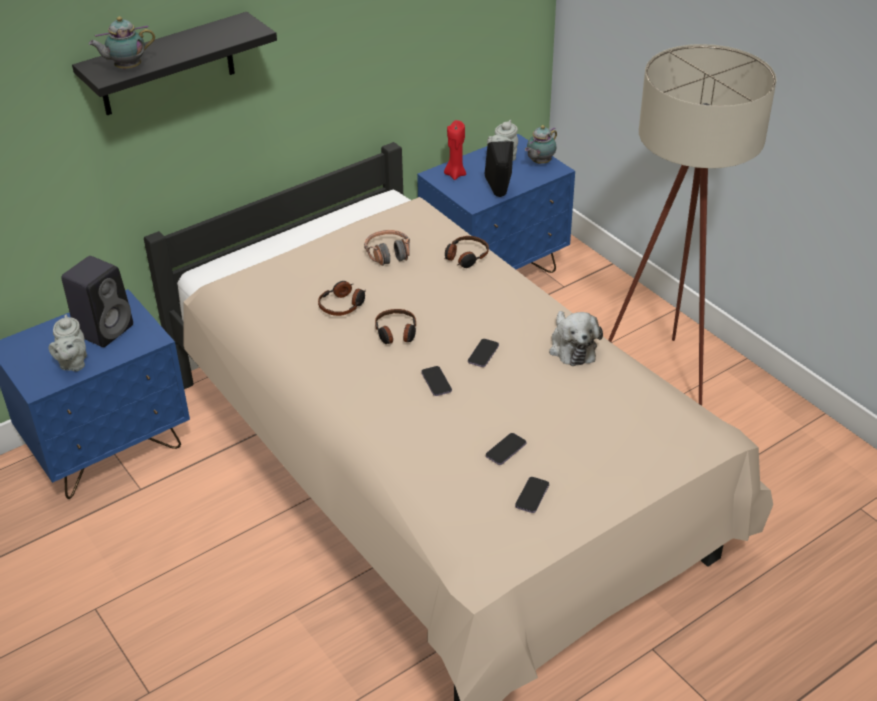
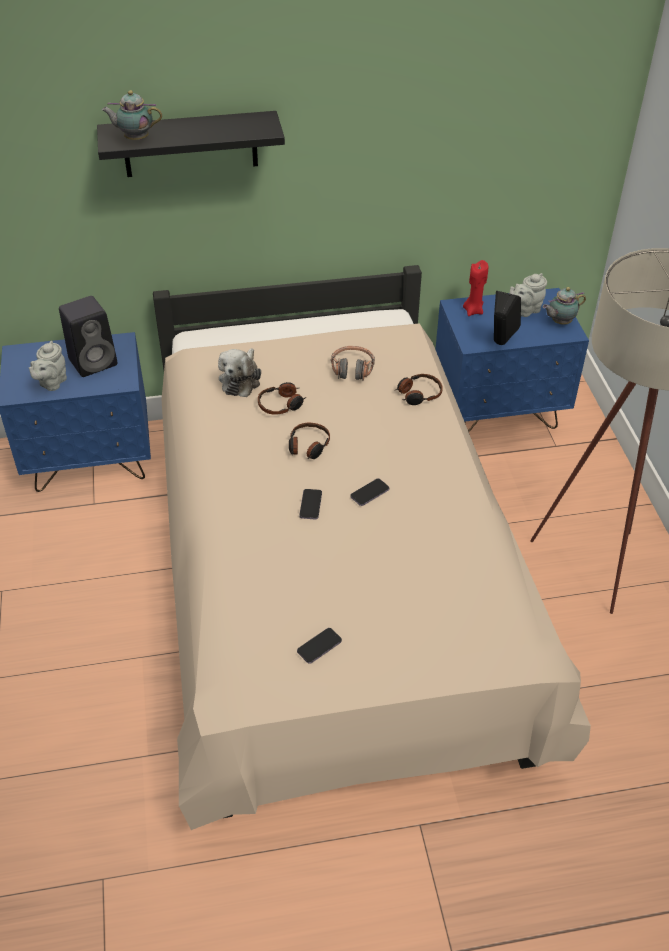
camera: 25 degrees right, 5 degrees up
(506, 450) = (326, 593): phone -> none
(572, 347) = (455, 515): plush toy -> plush toy (241, 380)

